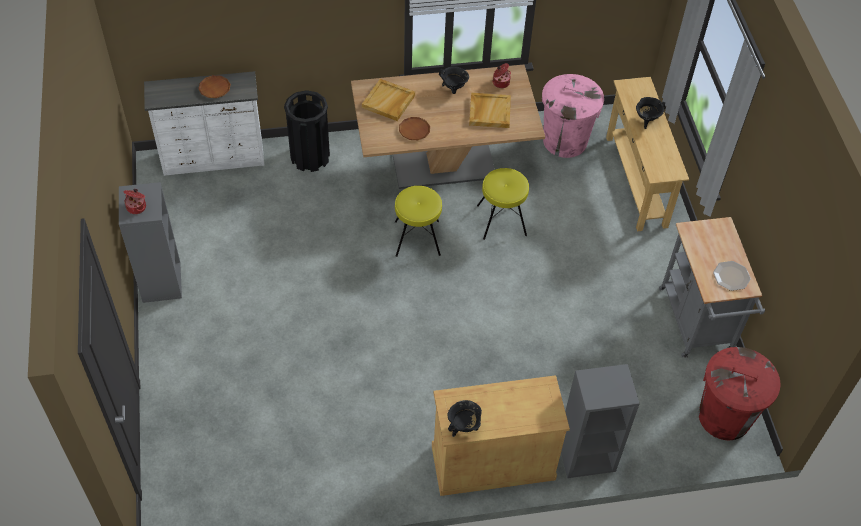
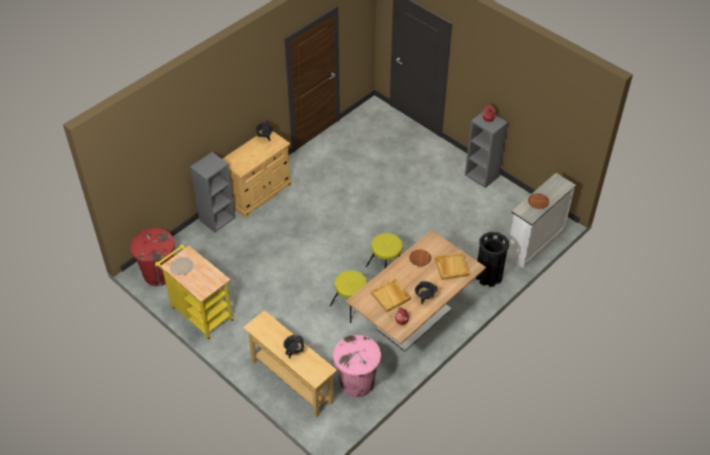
camera: 145 degrees right, 5 degrees down
(697, 325) = (199, 312): grey cart -> yellow cart

